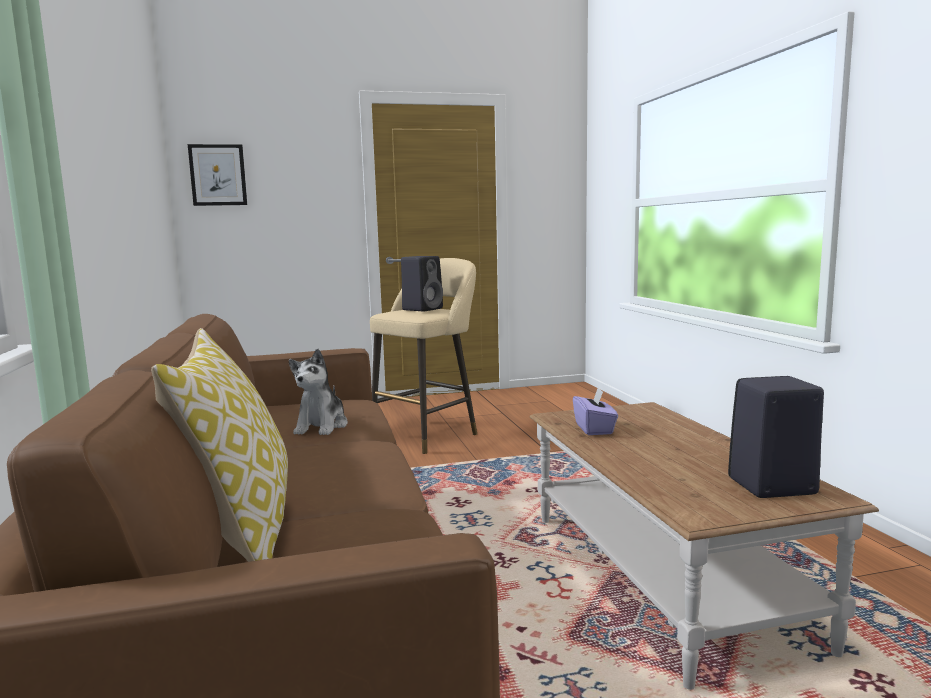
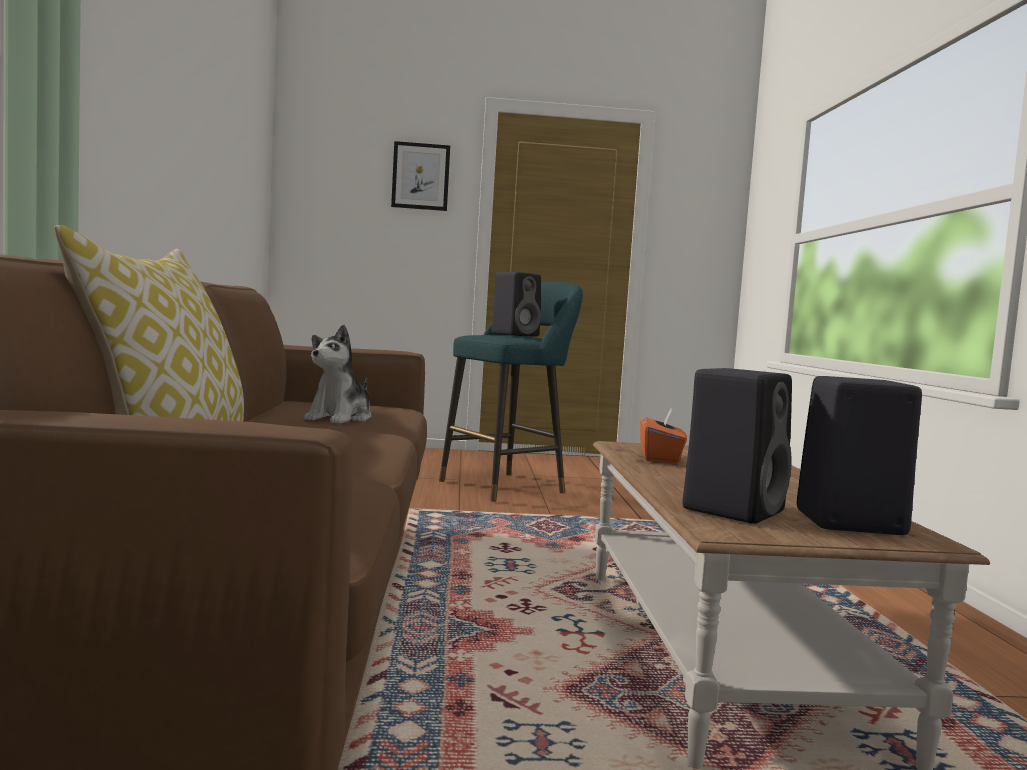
camera: 10 degrees right, 5 degrees down
(218, 175) = (322, 178): picture -> picture (420, 176)
(428, 435) = (507, 486): beige stool -> turquoise stool
(594, 429) = (660, 458): purple tissue box -> orange tissue box
(687, 487) = (733, 509): none -> black speaker

